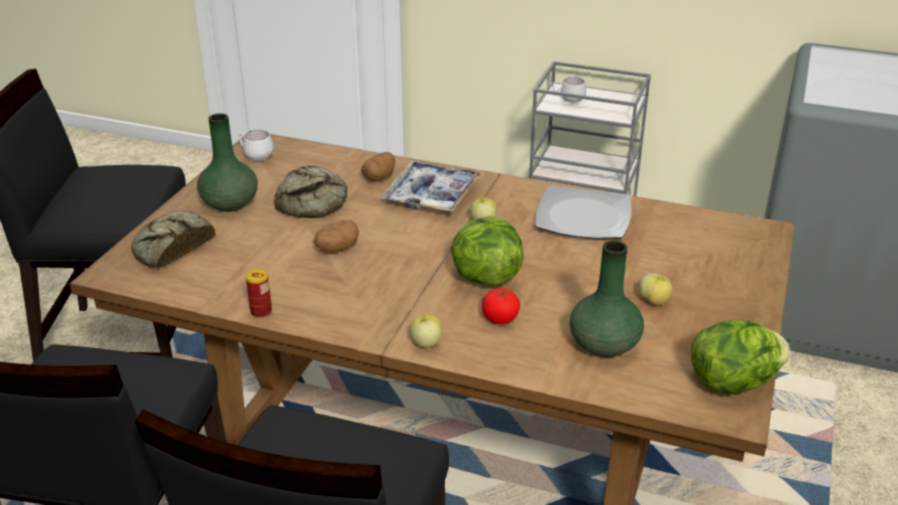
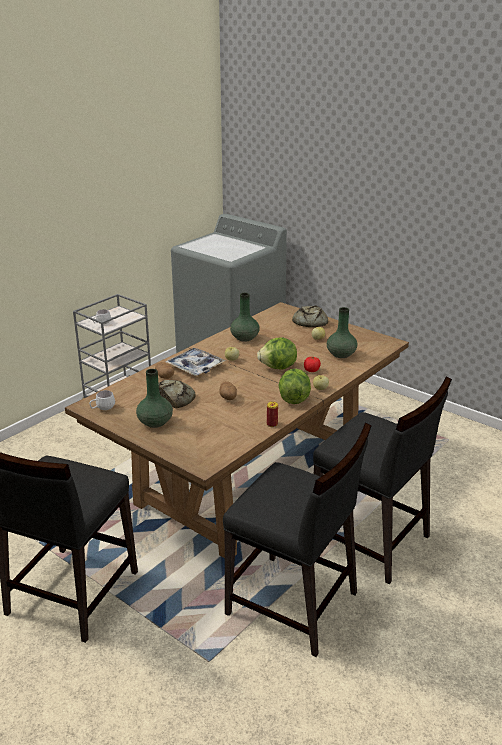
camera: 70 degrees left, 5 degrees down
(171, 247) = (190, 445): bread -> bread (309, 322)
(582, 217) = (245, 338): plate -> green vase
(733, 382) = (374, 338): lettuce -> lettuce (294, 398)

